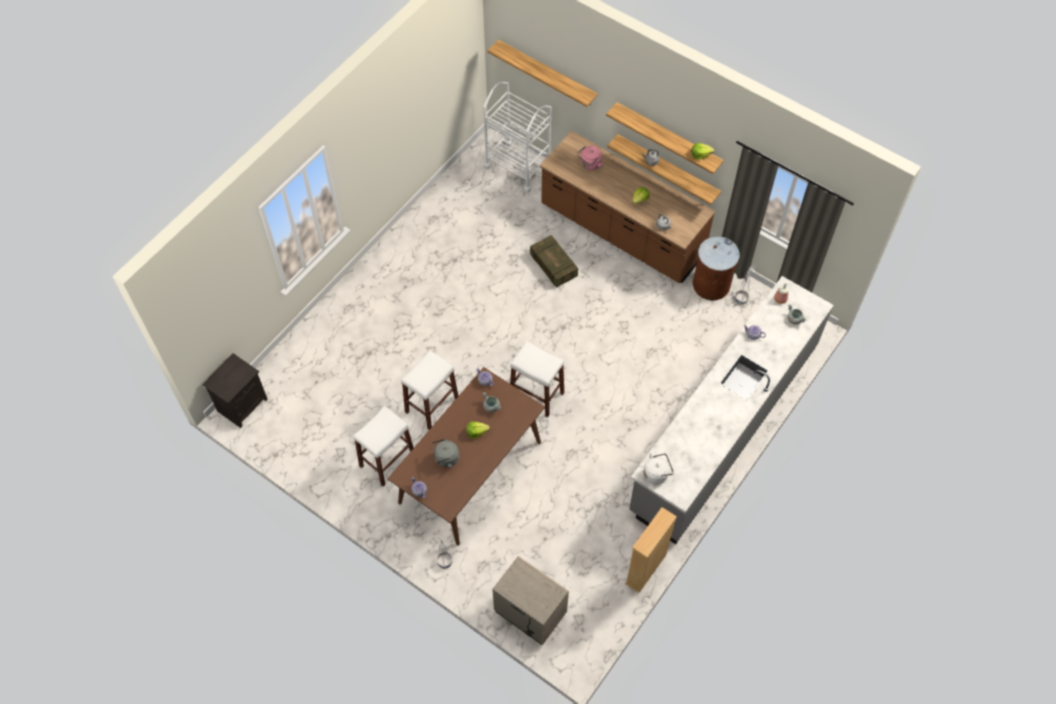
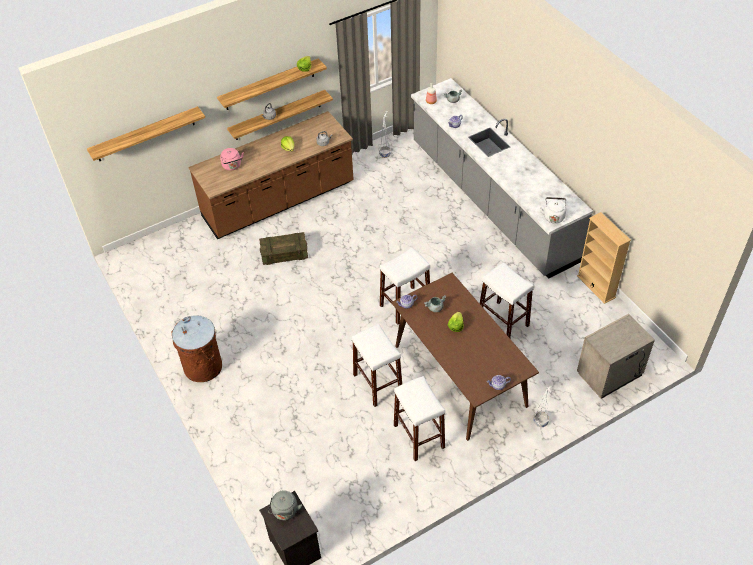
camera: 65 degrees left, 10 degrees down
(445, 458) = (473, 356): grey kettle -> grey kettle (285, 512)
(518, 167) = (165, 245): white cart -> none
(555, 491) = (503, 321): none -> white stool
(711, 285) = (362, 166): brown trash can -> brown trash can (203, 367)

